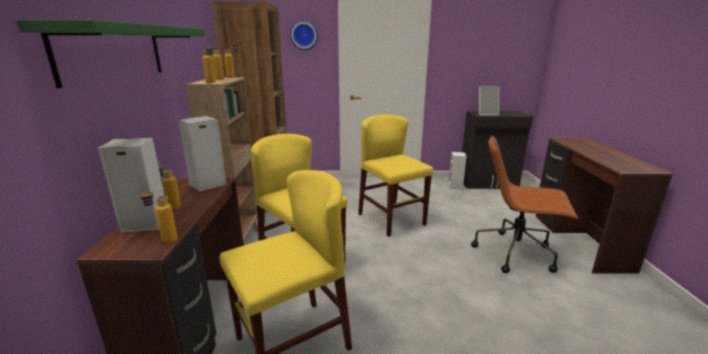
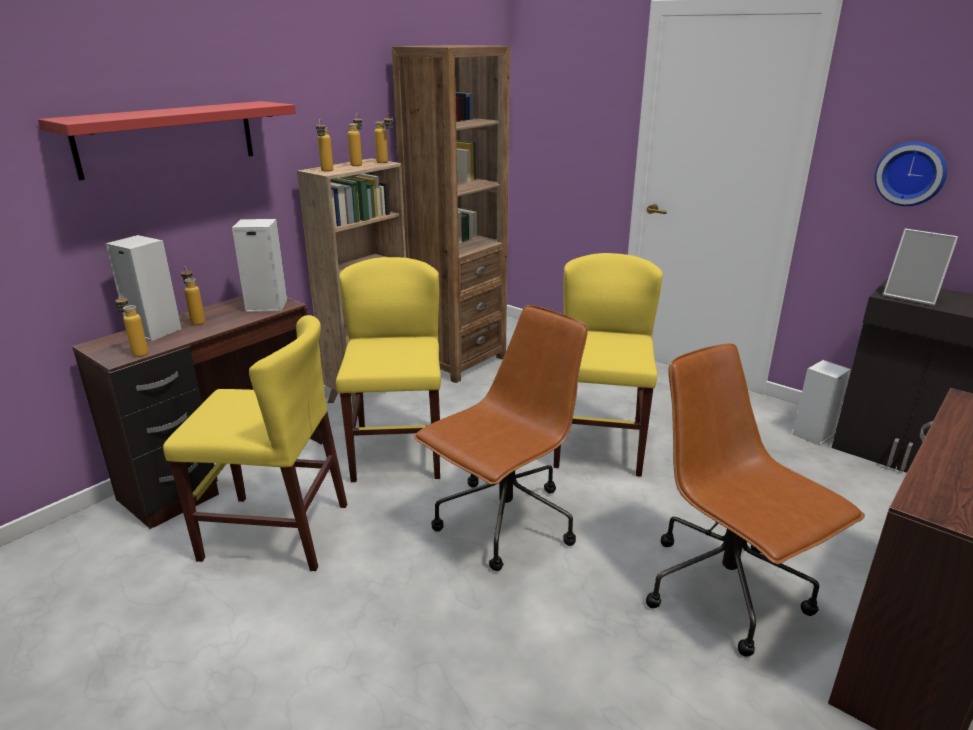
camera: 40 degrees right, 5 degrees up
(113, 52) = (167, 138): green shelf -> red shelf
(304, 35) = (589, 87): wall clock -> wall clock (911, 173)
(405, 270) = (504, 523): none -> brown office chair

